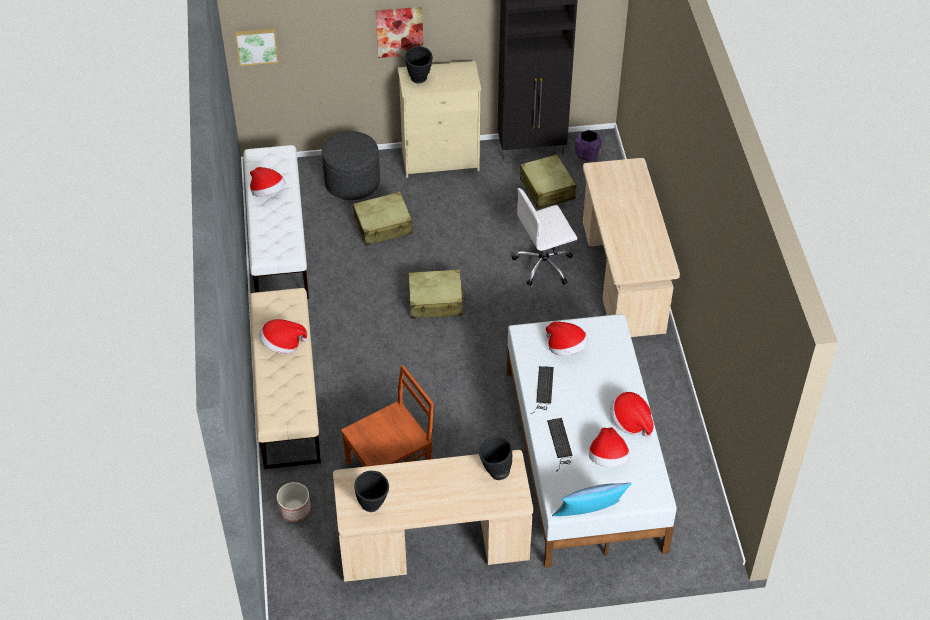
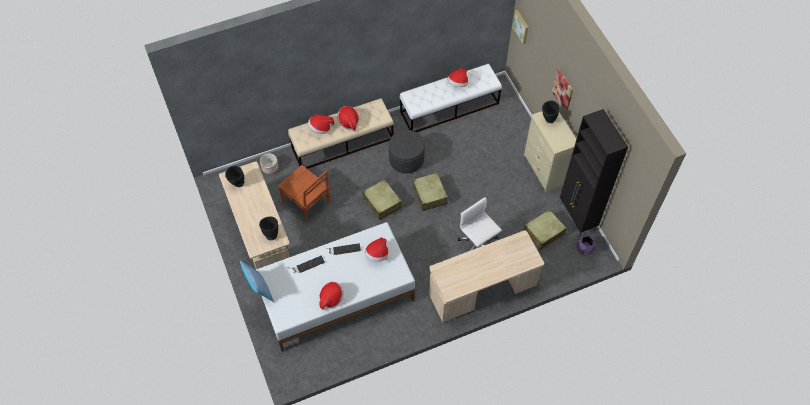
camera: 75 degrees right, 10 degrees up
(352, 182) = (509, 130): grey ottoman -> grey ottoman (406, 159)
(383, 226) = (479, 154): beige suitcase -> beige suitcase (382, 203)
(608, 459) = (302, 291): hat -> hat (321, 128)

